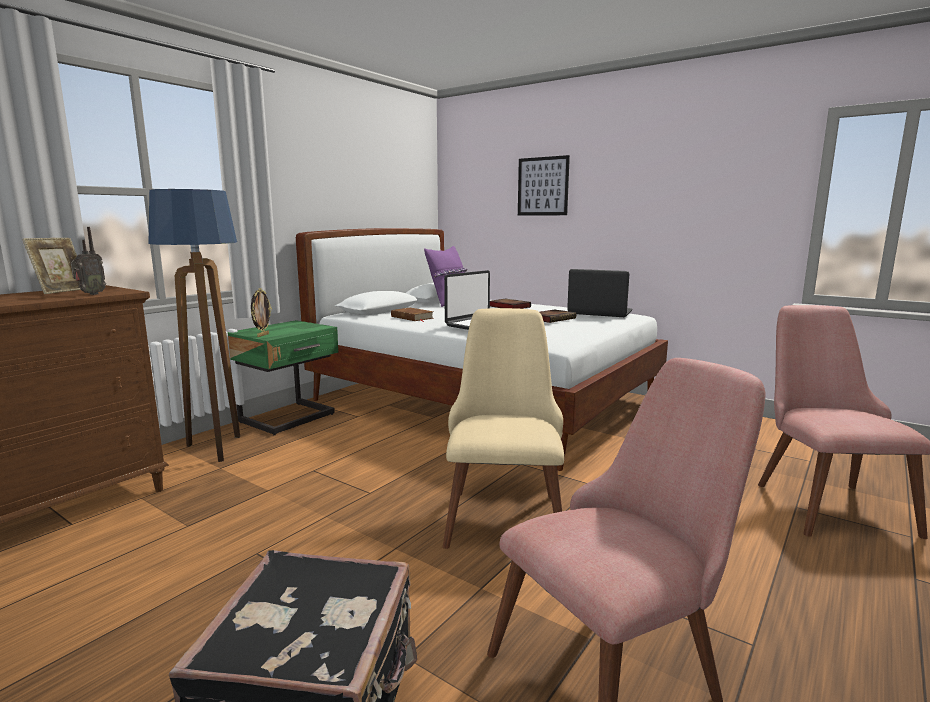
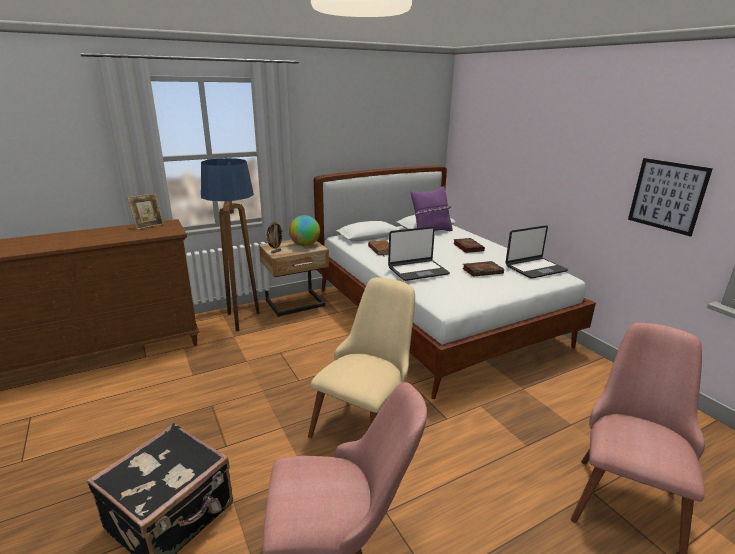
camera: 25 degrees right, 10 degrees up
(90, 294) = (156, 233): radio -> none
(290, 419) = (296, 304): green nightstand -> beige nightstand
(298, 326) = (305, 245): none -> globe
(543, 186) = (521, 144): picture -> picture (667, 196)
(599, 313) = (535, 268): laptop -> laptop turned 105 degrees clockwise

